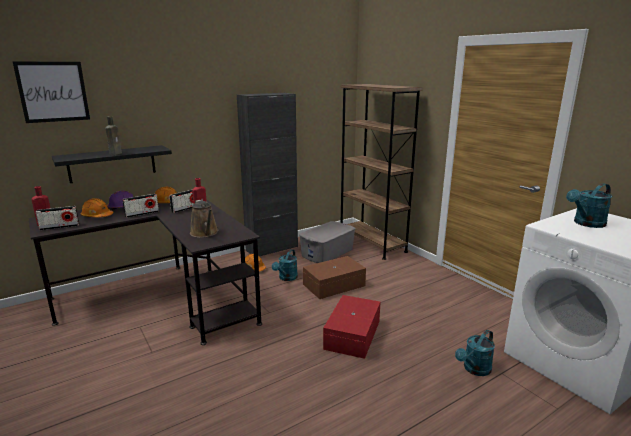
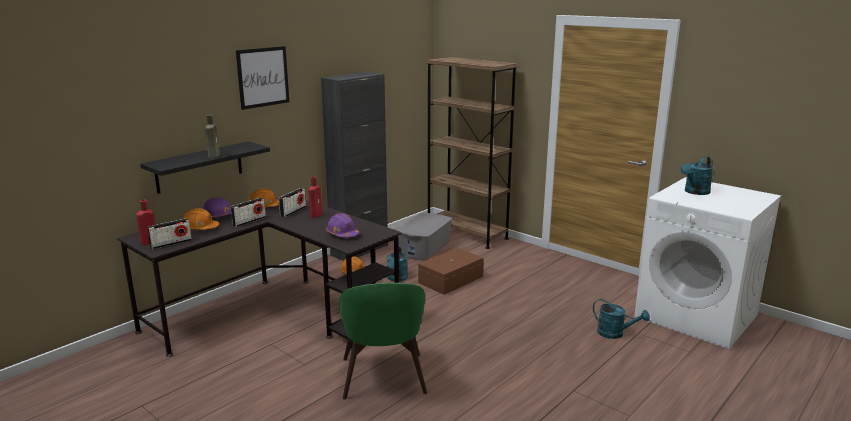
camera: 15 degrees left, 0 degrees up
(53, 92) = (143, 90): picture -> picture (263, 77)
(205, 233) = (342, 234): brown watering can -> purple hard hat
(210, 381) = (383, 378): none -> green chair
(353, 334) = (496, 321): red storage box -> none
(474, 369) = (615, 334): turquoise watering can -> turquoise watering can turned 90 degrees counterclockwise

